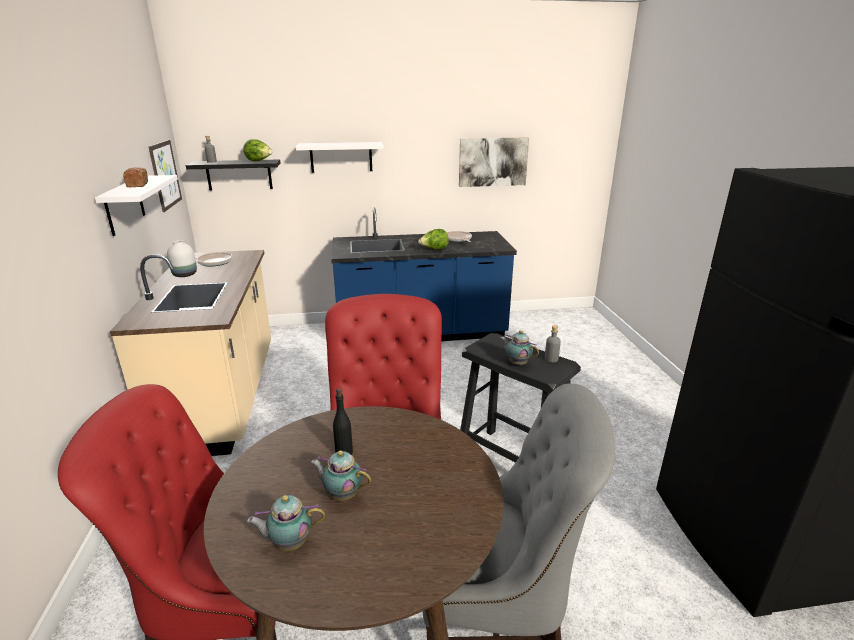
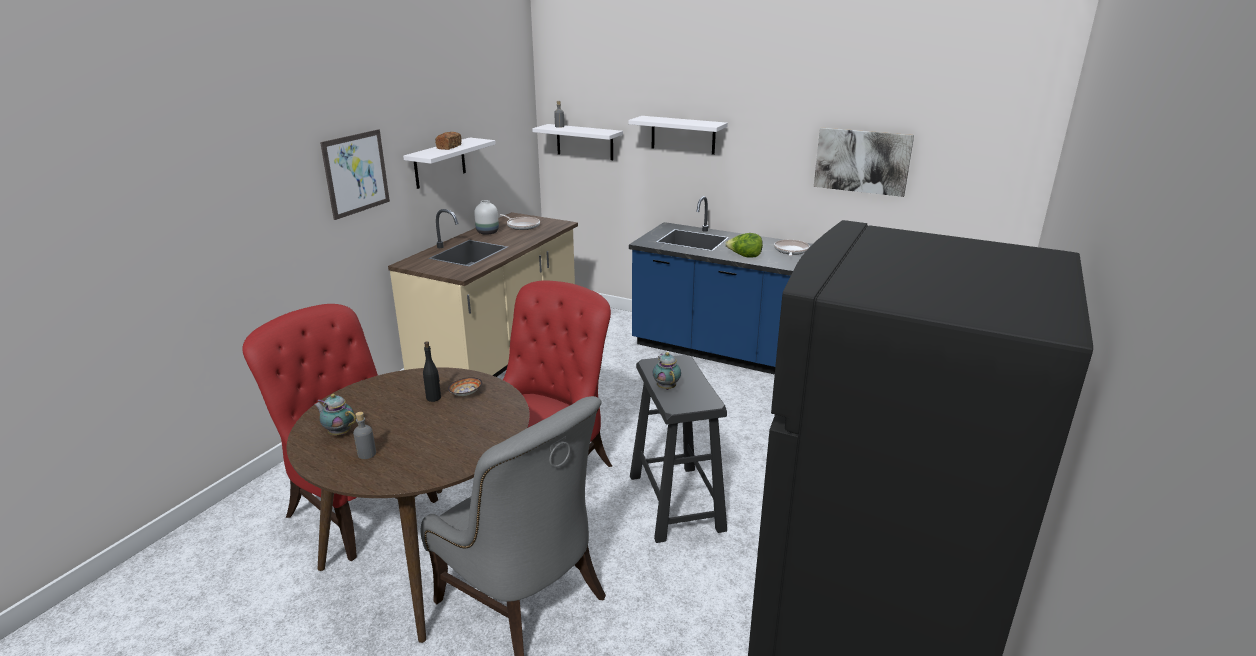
camera: 35 degrees right, 0 degrees up
(165, 174) = (508, 136): picture -> picture (356, 173)
(239, 175) = (584, 142): black shelf -> white shelf
(259, 161) = (598, 131): lettuce -> none
(342, 494) = (398, 421): teapot -> none
(370, 435) = (465, 394): none -> bowl
(551, 359) = (704, 394): grey bottle -> grey bottle (366, 454)

